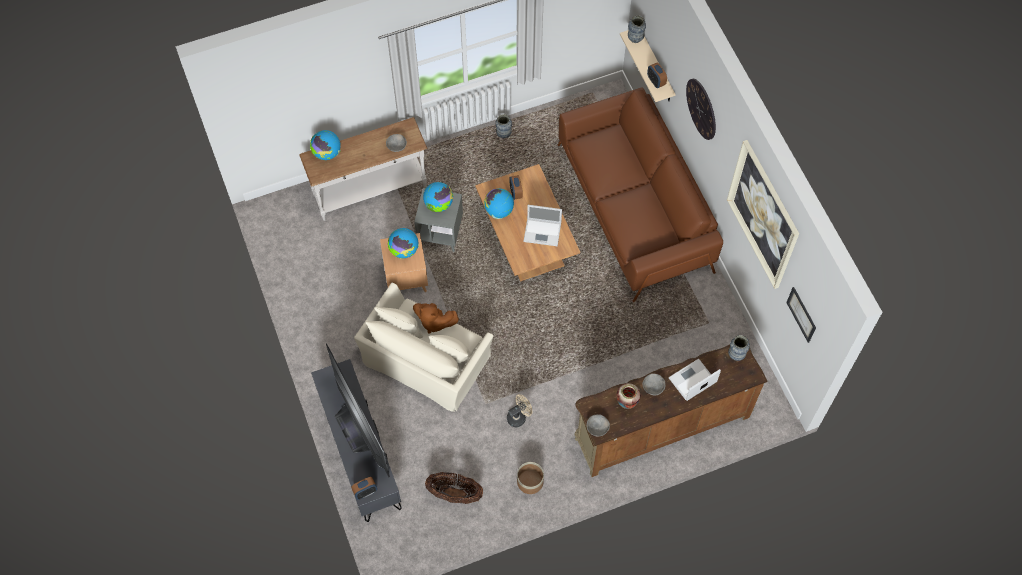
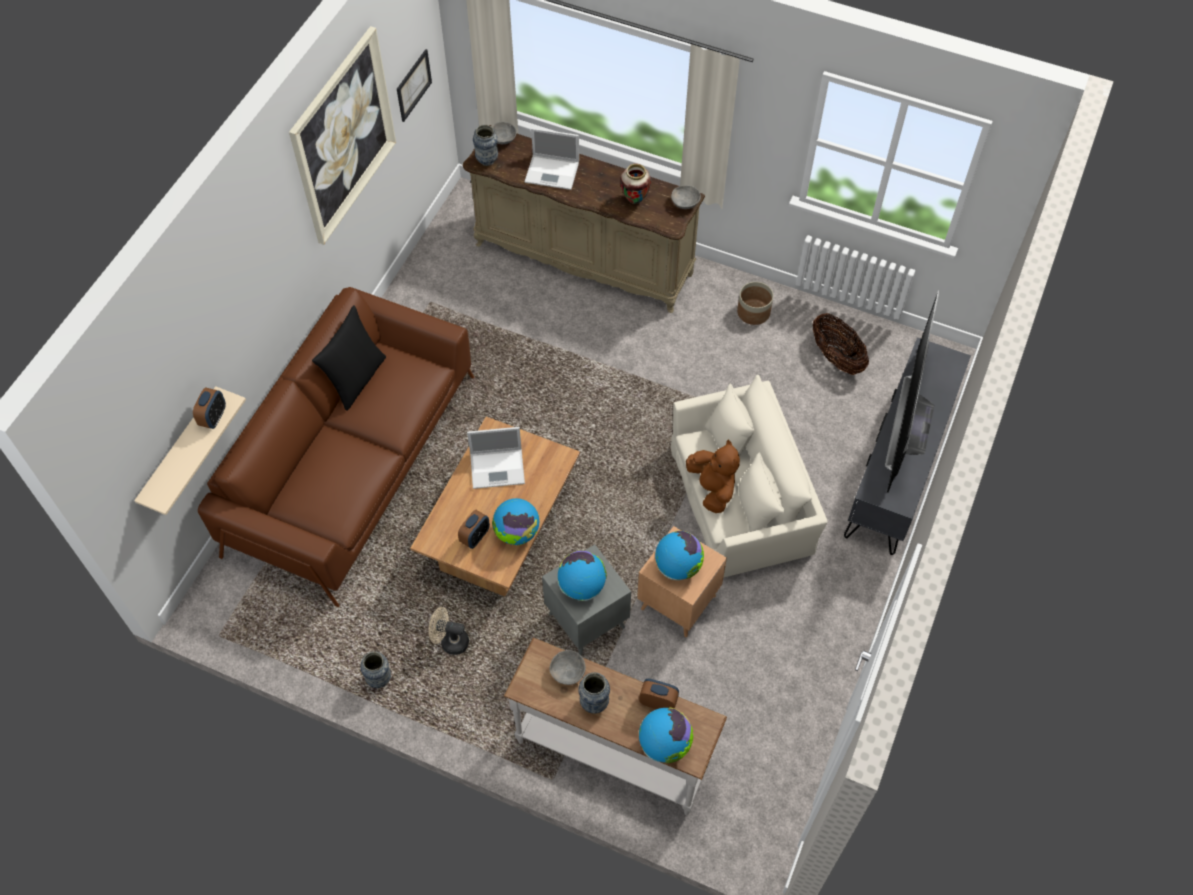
camera: 135 degrees left, 5 degrees down
(365, 492) = (952, 361): alarm clock -> alarm clock (658, 702)
(519, 416) = (704, 371): beige fan -> beige fan (450, 641)
(543, 232) = (498, 468): laptop -> laptop turned 120 degrees clockwise
(635, 38) = (160, 488): vase -> vase (594, 703)
(653, 387) = (593, 194): grey bowl -> grey bowl (502, 139)
(661, 210) = (357, 379): none -> black pillow
(701, 109) = (241, 287): wall clock -> none

